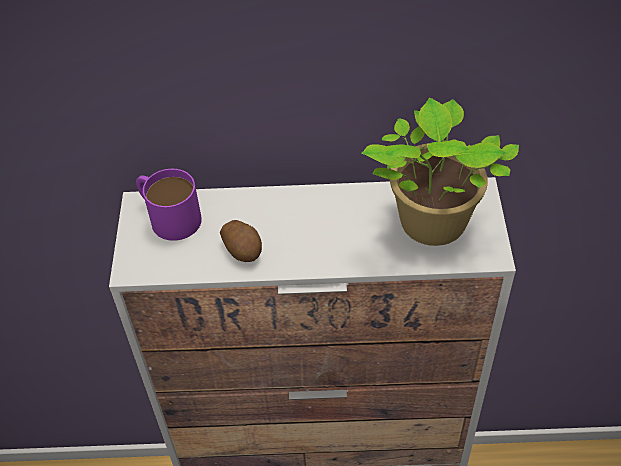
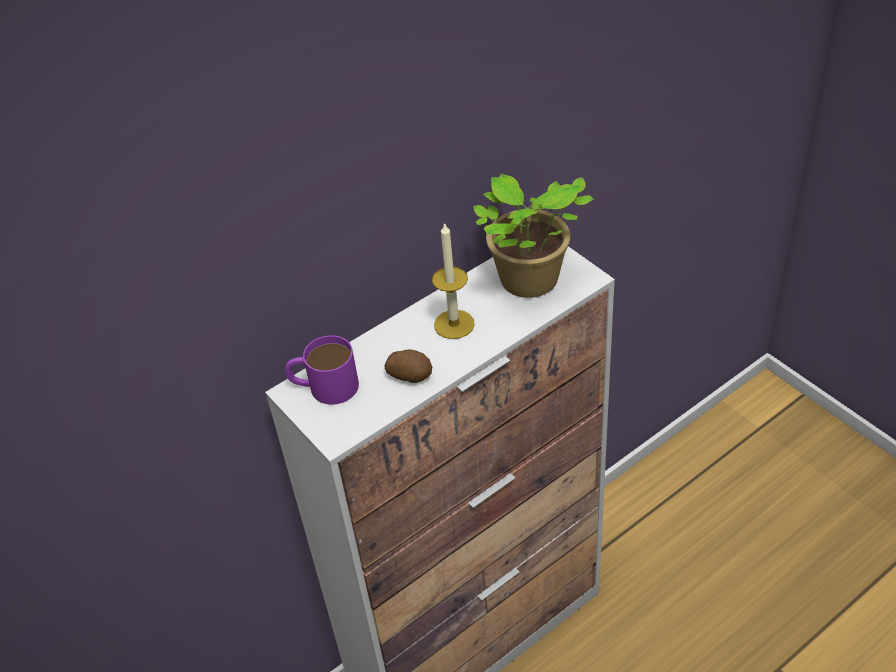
camera: 35 degrees left, 5 degrees down
(325, 225) = (454, 324): none -> candle

